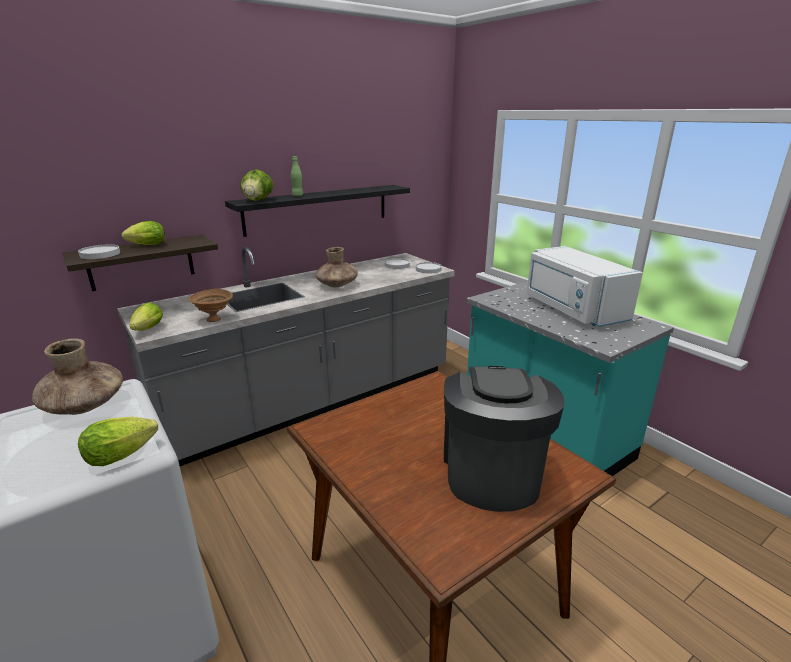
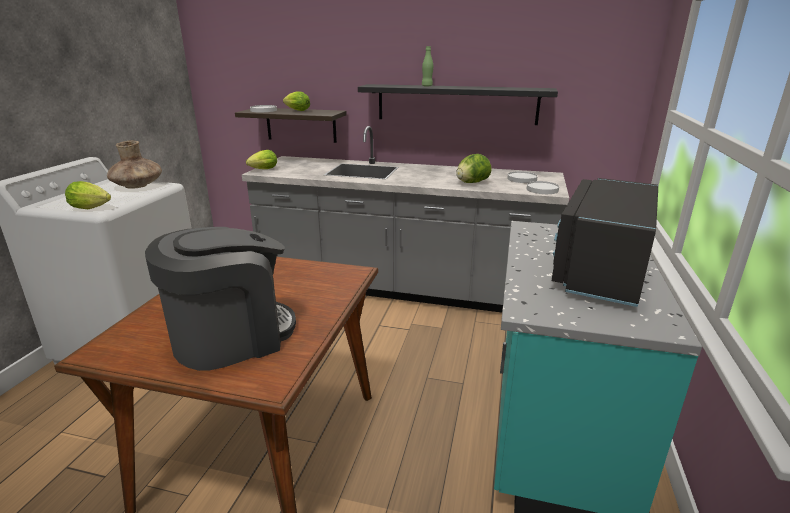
camera: 50 degrees right, 0 degrees up
(215, 319) = (302, 175): brown bowl -> none
(257, 200) = (385, 85): lettuce -> lettuce (472, 182)
(337, 285) = (428, 178): brown vase -> none
(572, 309) = (599, 270): white microwave -> black microwave

